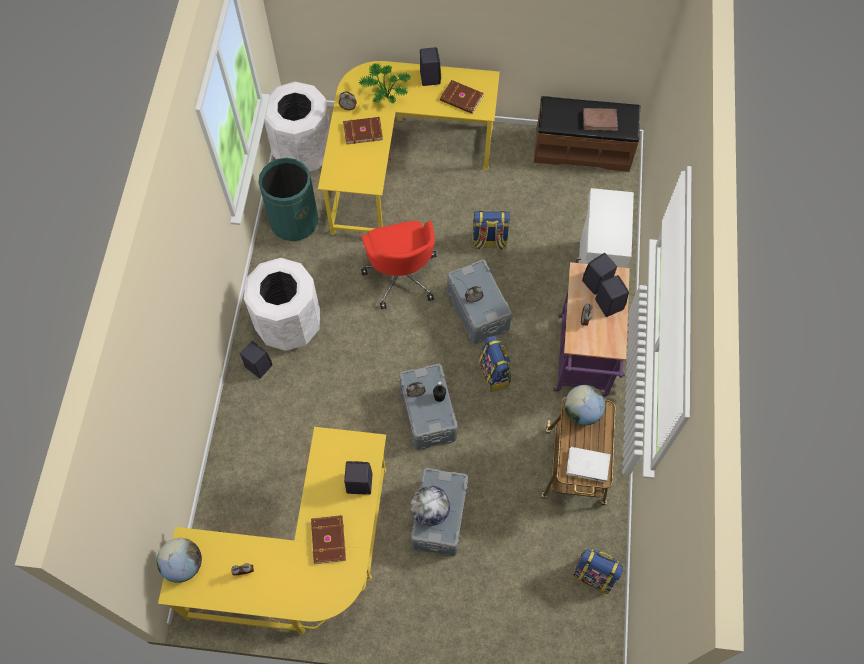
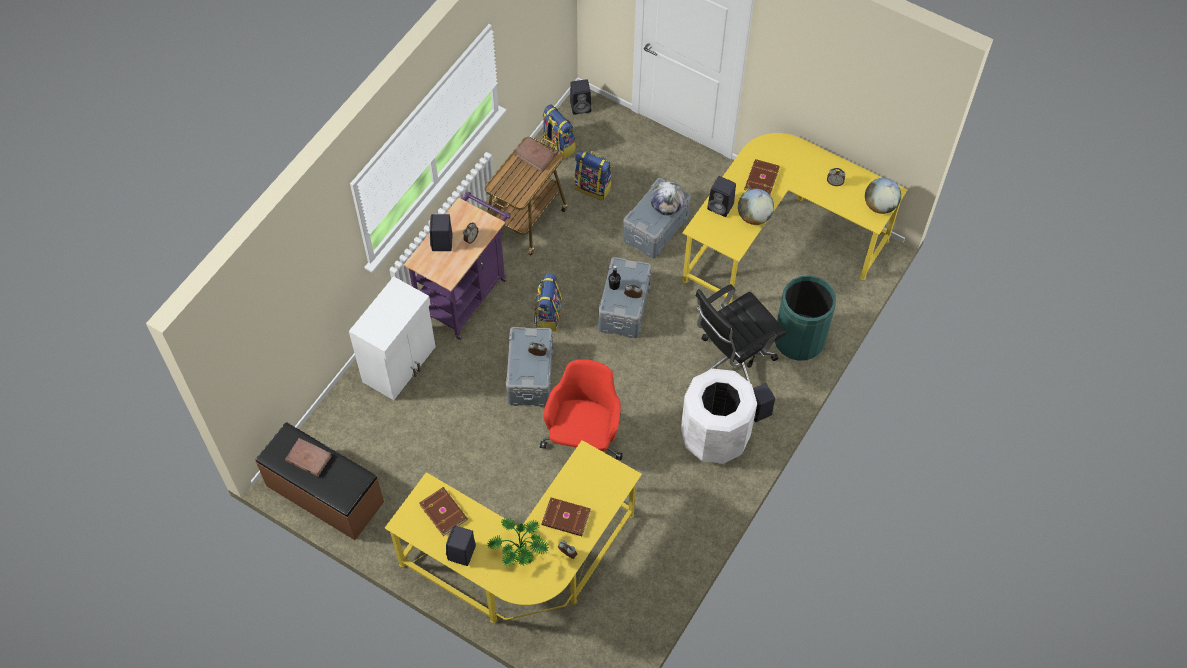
camera: 155 degrees left, 5 degrees down
(294, 221) = (665, 544): green trash can -> green trash can (799, 340)
(301, 404) = (732, 361): none -> black office chair
(302, 152) = (621, 625): white trash can -> none
(489, 241) = (480, 437): backpack -> backpack (593, 187)
(581, 412) = (514, 192): globe -> globe (754, 217)
(587, 465) = (535, 155): white book -> brown book
(596, 283) = (441, 263): black speaker -> black speaker (581, 106)

